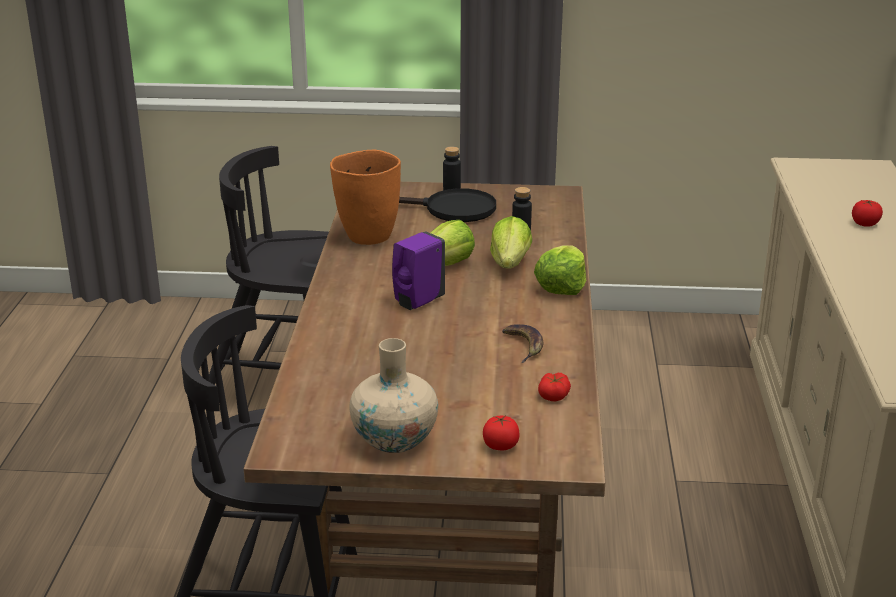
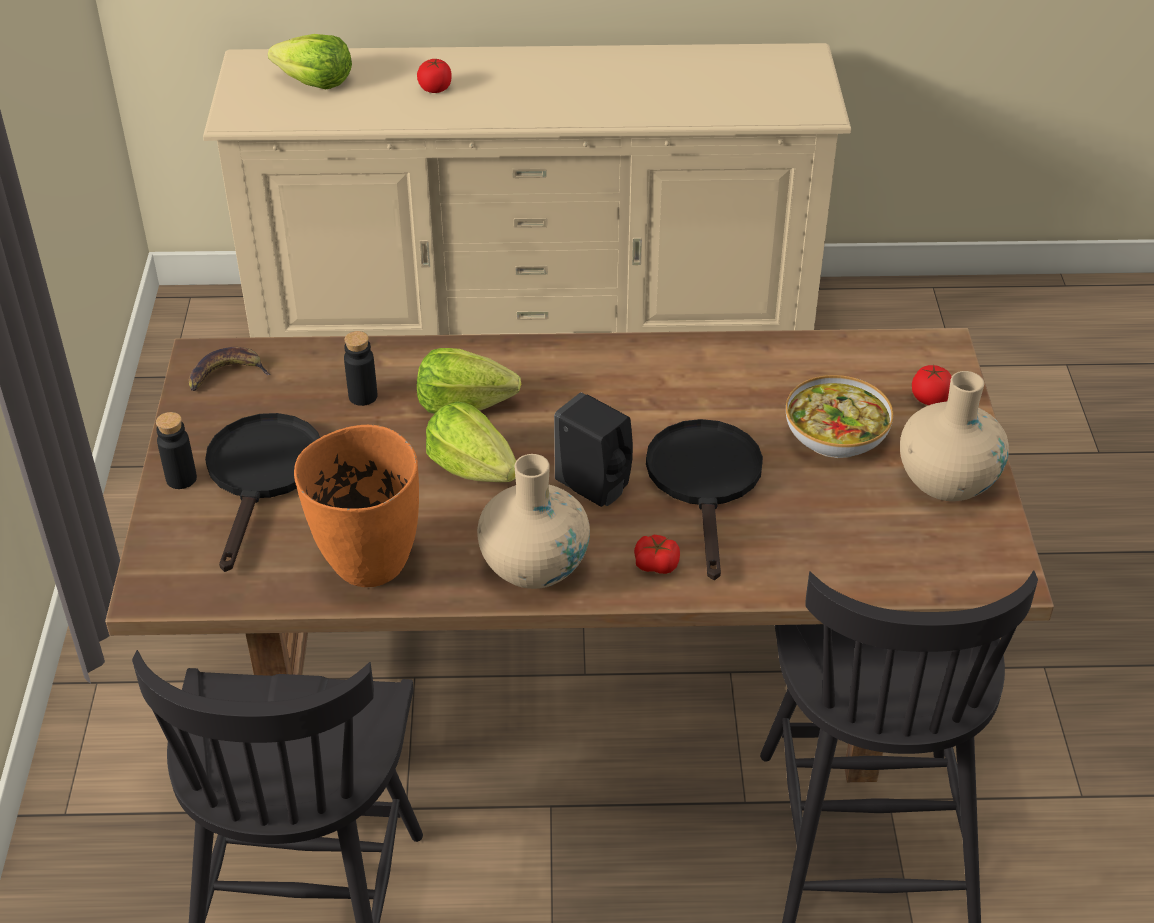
camera: 95 degrees left, 15 degrees up
(351, 280) = (534, 566): none -> beige vase
(415, 340) = (705, 482): none -> black frying pan
(417, 301) = (594, 488): purple soap dispenser -> black soap dispenser
(459, 396) = (835, 435): none -> bowl
(524, 346) = (701, 386): banana -> banana (226, 374)
(554, 395) = (811, 361): tomato -> tomato (656, 563)
(561, 286) = (532, 357): lettuce -> lettuce (315, 82)

